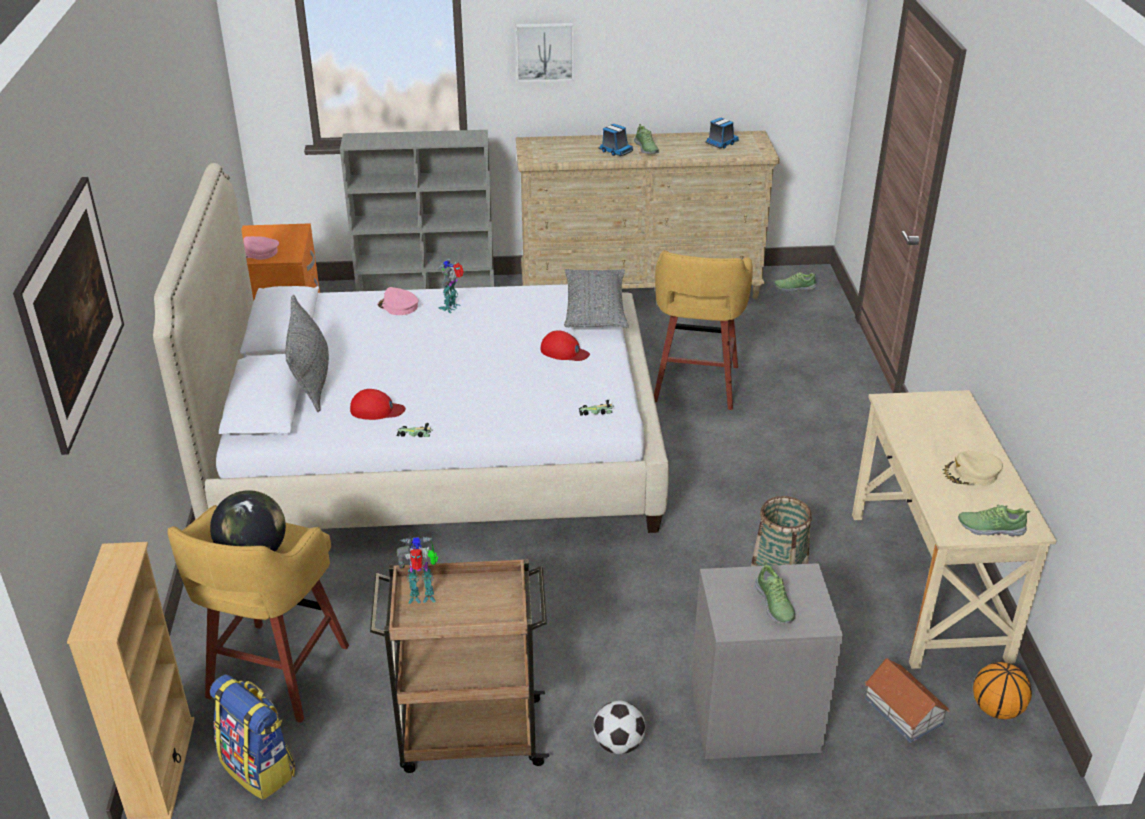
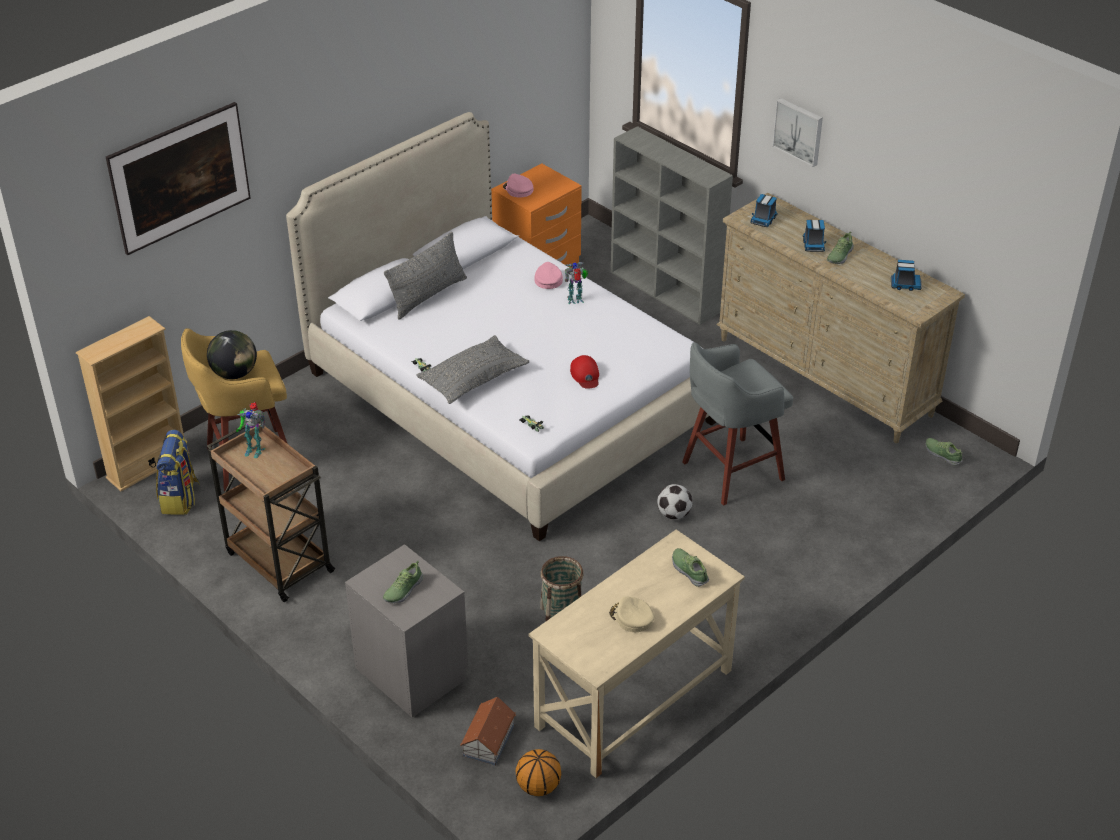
camera: 50 degrees right, 5 degrees up
(376, 410) = (427, 339): red cap -> none
(423, 597) = (254, 449): toy robot -> toy robot turned 150 degrees clockwise
(549, 153) = (763, 219): none -> toy truck
(595, 310) = (655, 361): grey pillow -> grey pillow (473, 379)
(618, 744) = (331, 625): football -> football (673, 514)
(695, 385) = (730, 472): yellow stool -> grey stool
(990, 528) = (575, 650): shoe -> shoe (689, 571)

